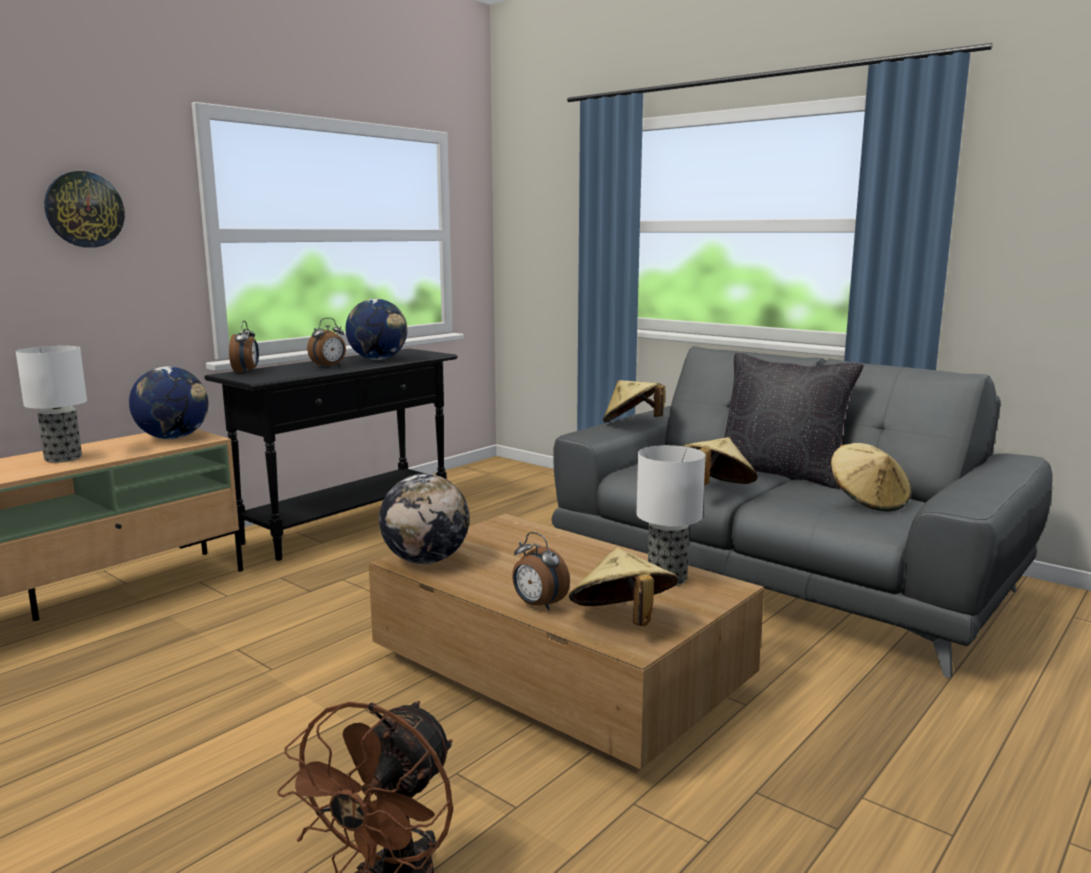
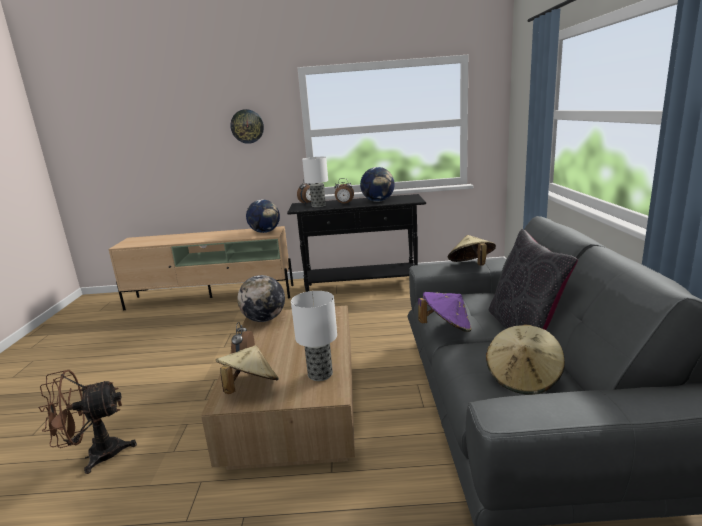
camera: 50 degrees right, 5 degrees up
(64, 458) = (218, 235): table lamp -> table lamp (319, 205)
(716, 489) = (446, 328): beige hat -> purple hat

